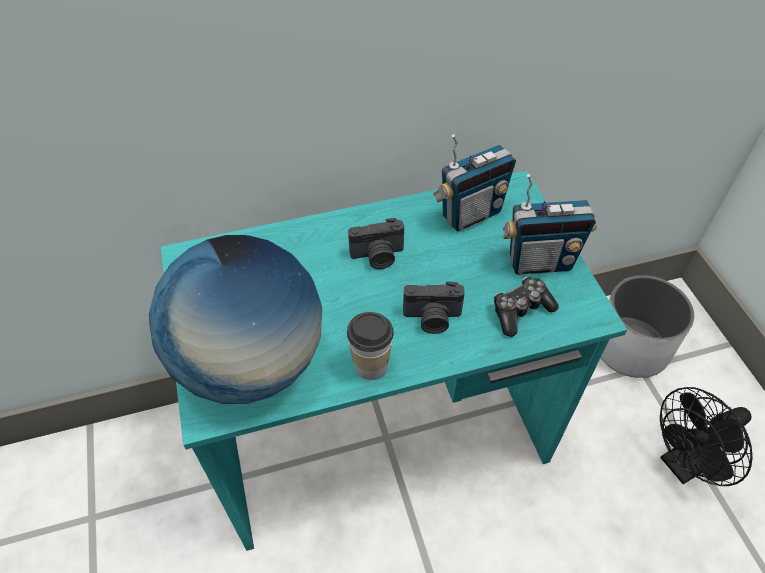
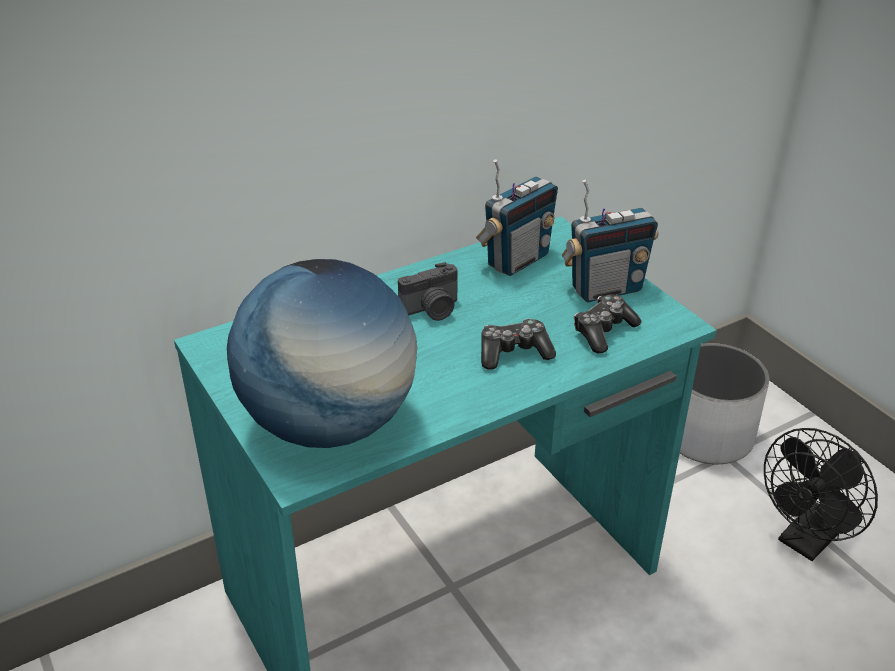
camera: 15 degrees left, 15 degrees down
(371, 366) = (464, 403): cup -> none
(432, 319) = (513, 353): camera -> game controller

